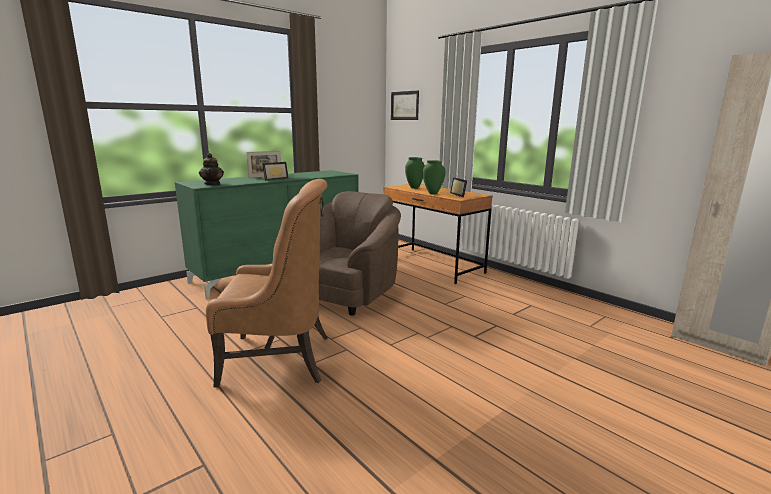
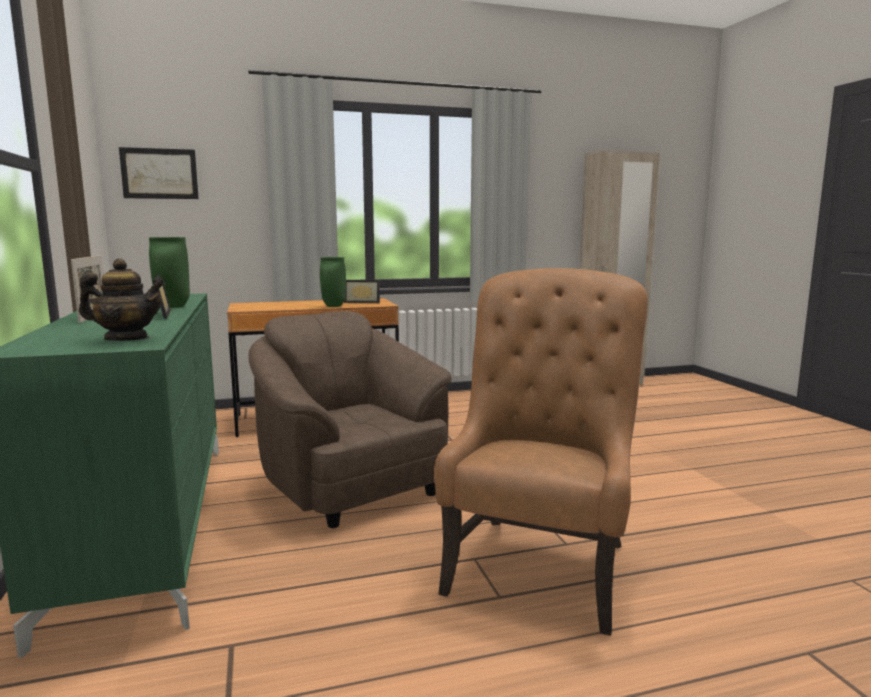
camera: 65 degrees left, 5 degrees down
(414, 188) = (273, 306): green vase -> green vase (174, 307)

